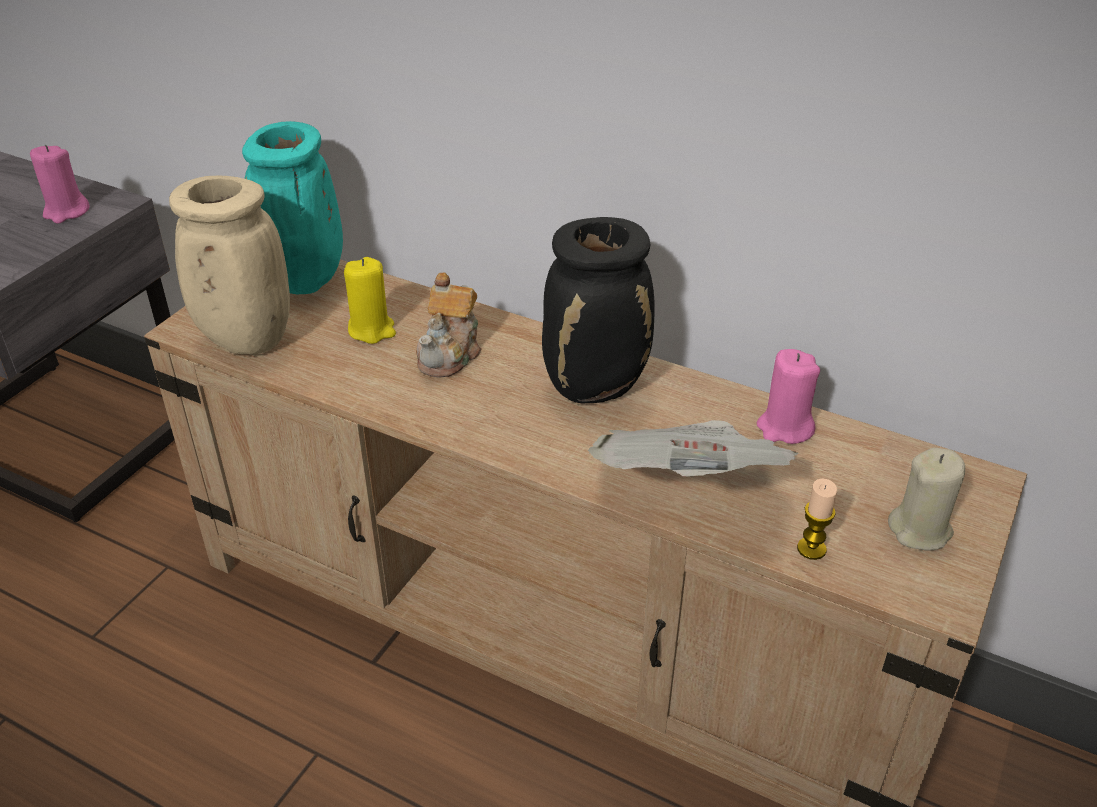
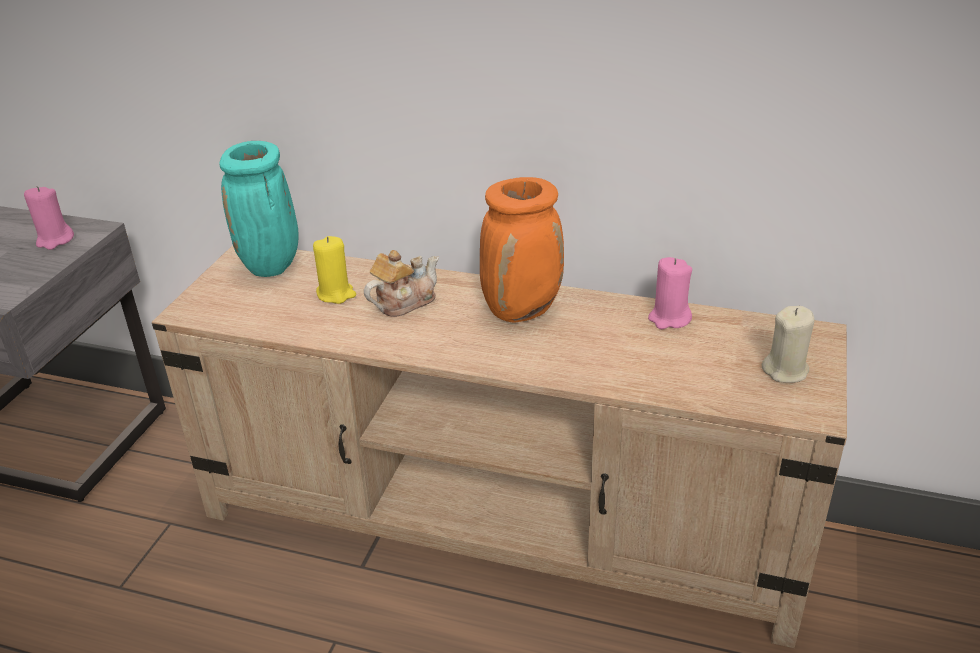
camera: 10 degrees left, 5 degrees down
(244, 340) = (236, 314): beige vase -> none
(451, 353) = (403, 302): teapot -> teapot turned 135 degrees counterclockwise
(596, 386) = (522, 310): black vase -> orange vase
(688, 487) = (613, 367): newspaper -> none
(811, 549) = (714, 393): candle -> none

